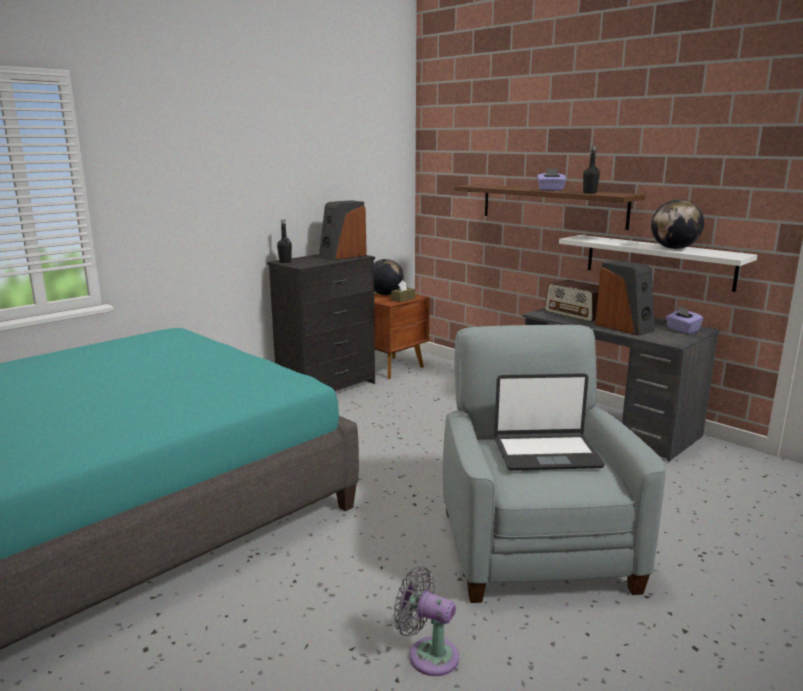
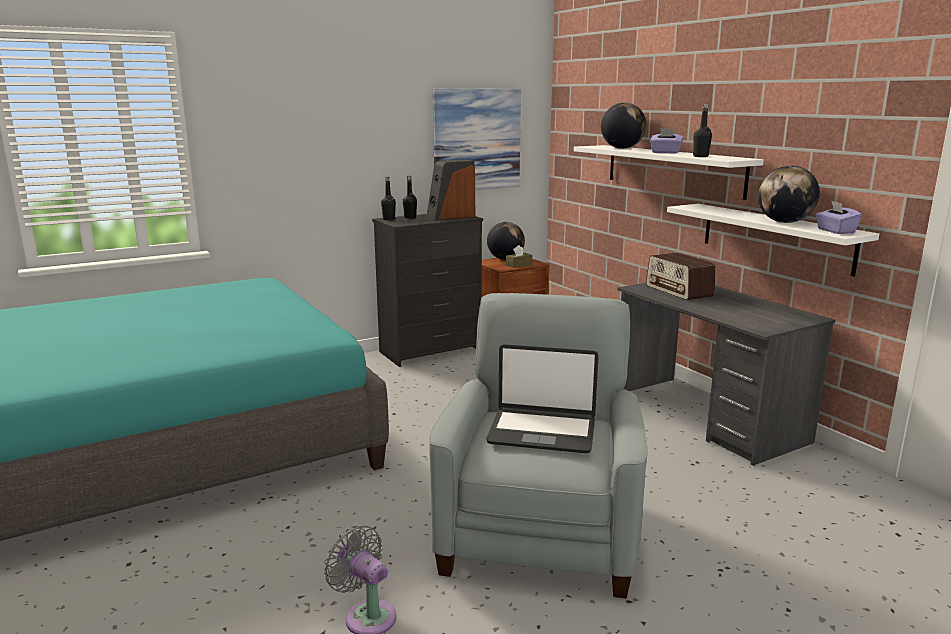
camera: 15 degrees right, 0 degrees up
(304, 259) = (410, 218): none -> black bottle
(356, 181) = (477, 140): none -> picture
(502, 187) = (622, 148): none -> globe
(552, 205) = (672, 170): brown shelf -> white shelf
(624, 327) = (720, 309): speaker -> none
(682, 330) = (786, 317): purple tissue box -> purple tissue box (835, 231)

